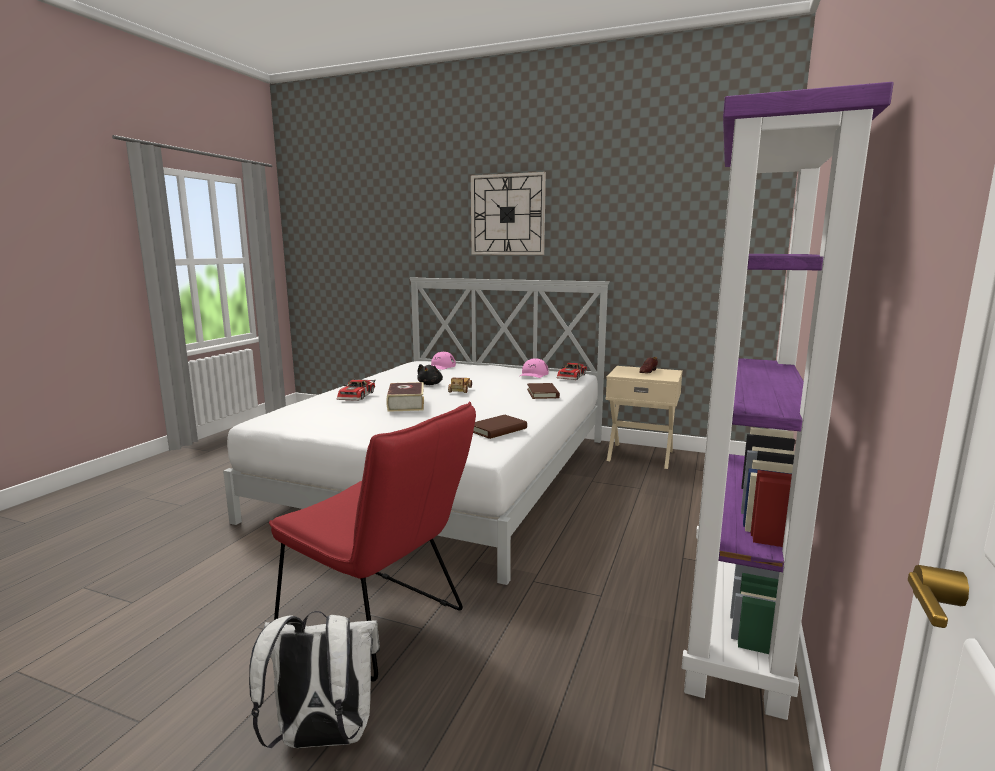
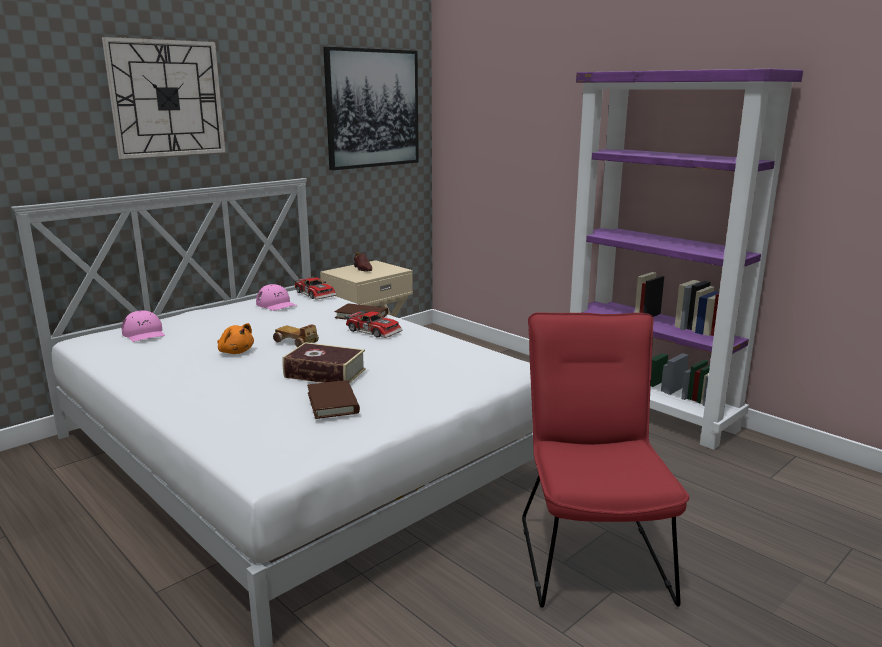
camera: 65 degrees left, 5 degrees up
(322, 738) = (738, 602): white backpack -> none
(358, 396) = (246, 392): toy car -> toy car (374, 330)
(379, 623) = (591, 551): red chair -> red chair turned 60 degrees counterclockwise
(430, 384) = (235, 352): black plush toy -> orange plush toy
(498, 430) = (467, 352): brown book -> brown book (333, 403)
(700, 222) = (372, 108): none -> picture

